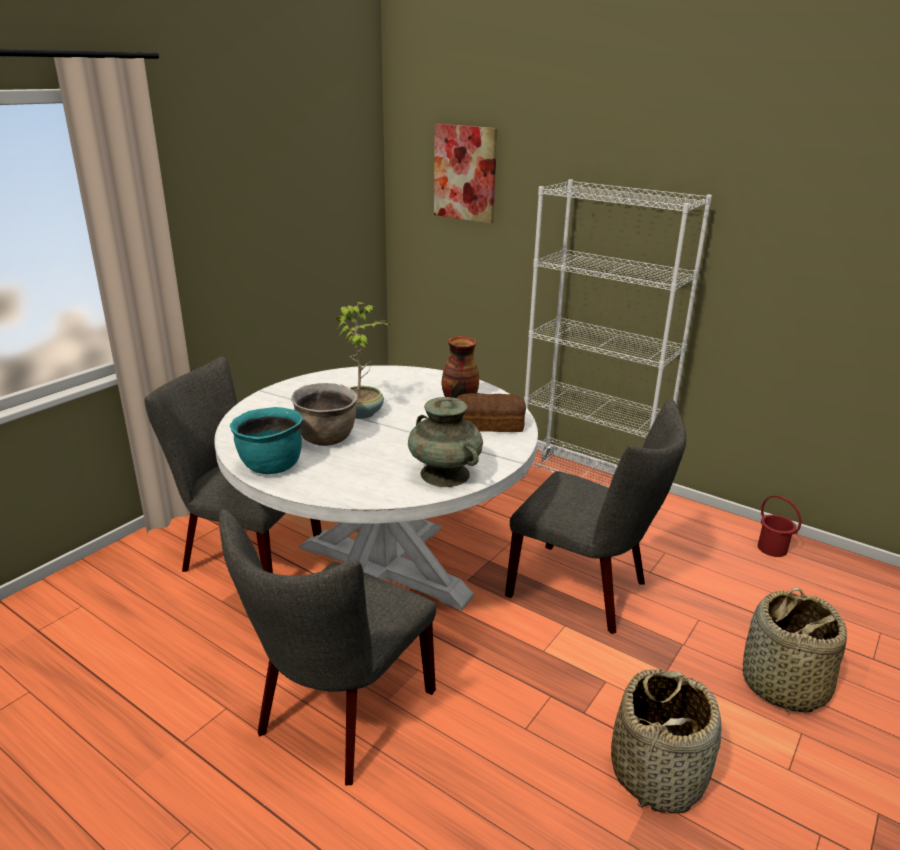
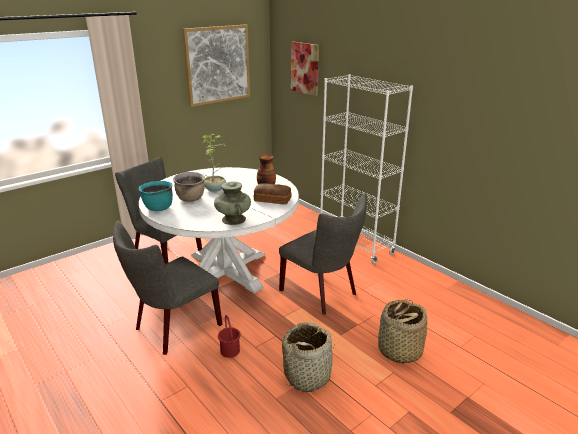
camera: 15 degrees right, 0 degrees up
(301, 169) = (217, 65): none -> picture
(772, 548) = (441, 287): red bucket -> red bucket (230, 350)

